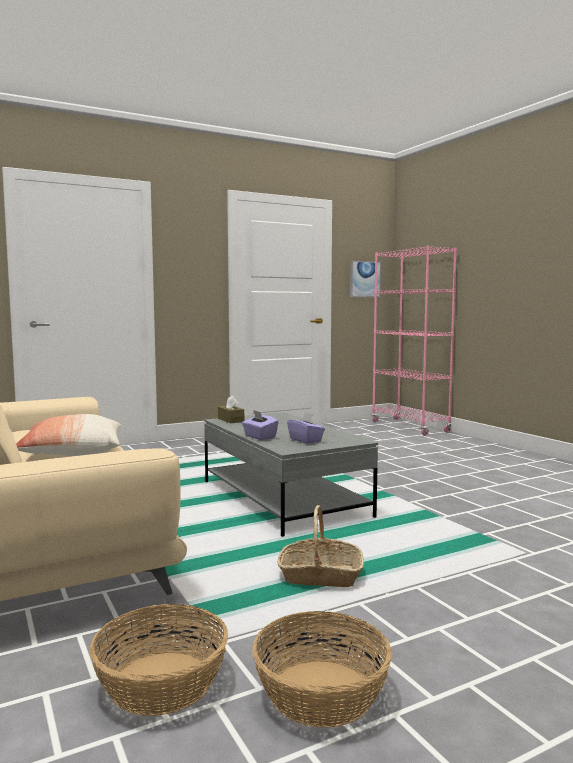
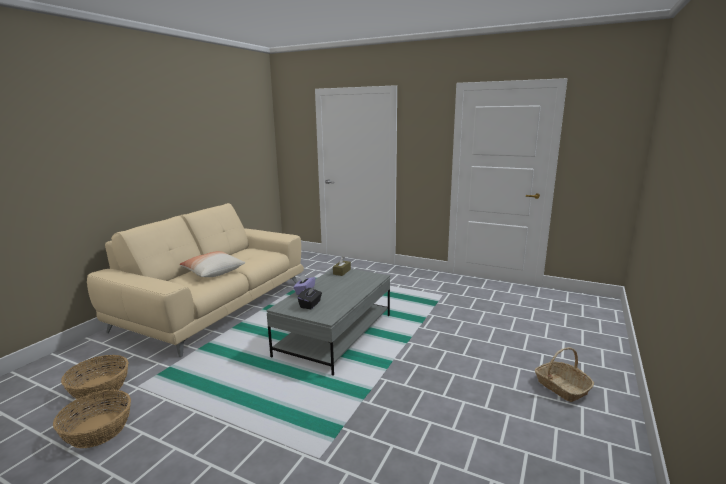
camera: 55 degrees right, 10 degrees up
(306, 440) = (310, 305): purple tissue box -> black tissue box
(320, 576) = (223, 387): basket -> basket (561, 387)
(364, 279) = (602, 157): picture -> none
(409, 427) = (600, 318): pink bookcase -> none

